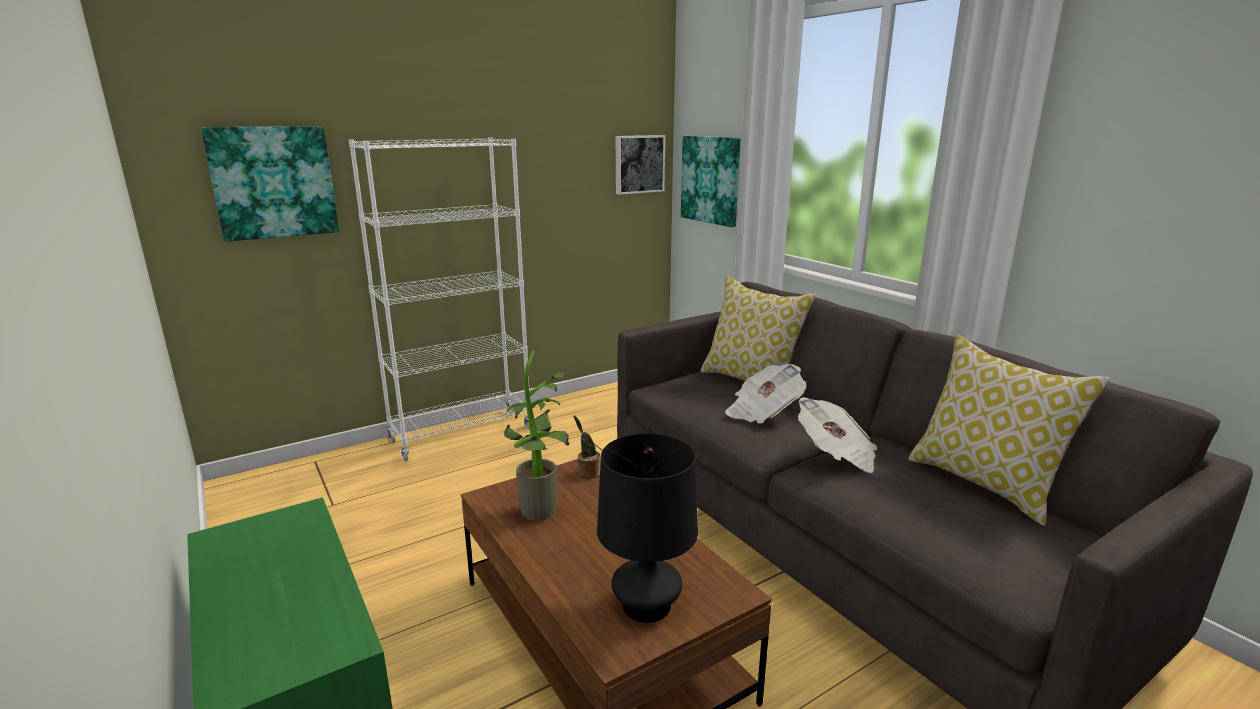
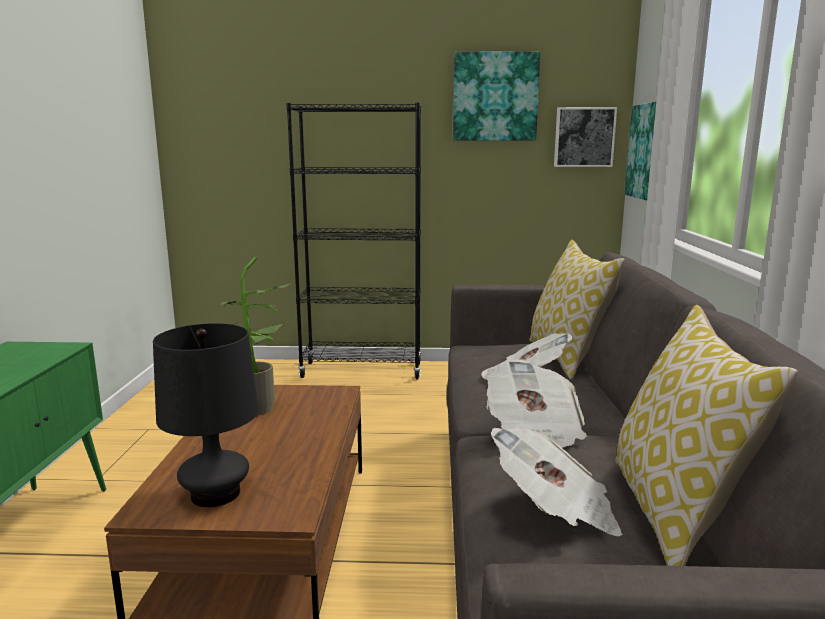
camera: 35 degrees right, 5 degrees down
(273, 182) = (245, 139): picture -> picture (495, 97)
(462, 435) = (362, 371): white bookcase -> black bookcase
(587, 472) = (333, 396): potted plant -> none
(938, 509) = (555, 510): none -> newspaper

